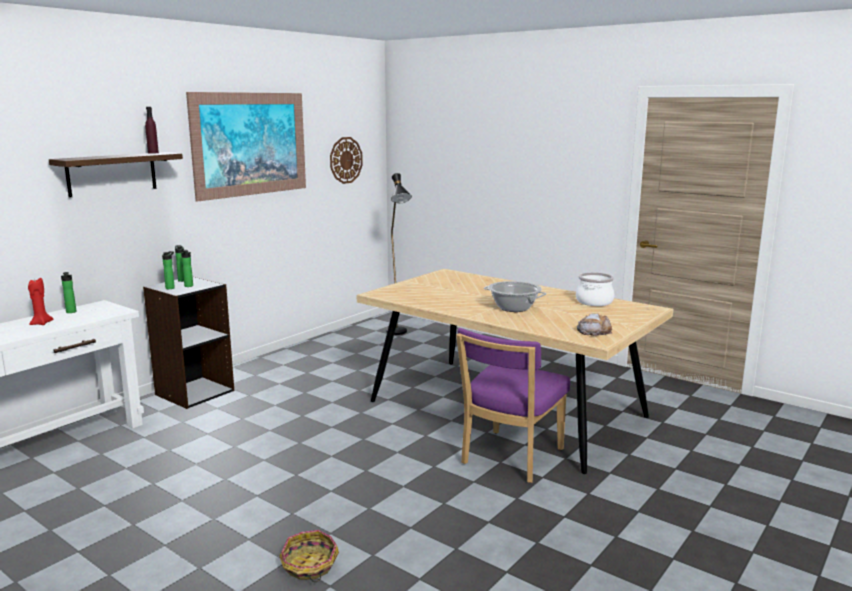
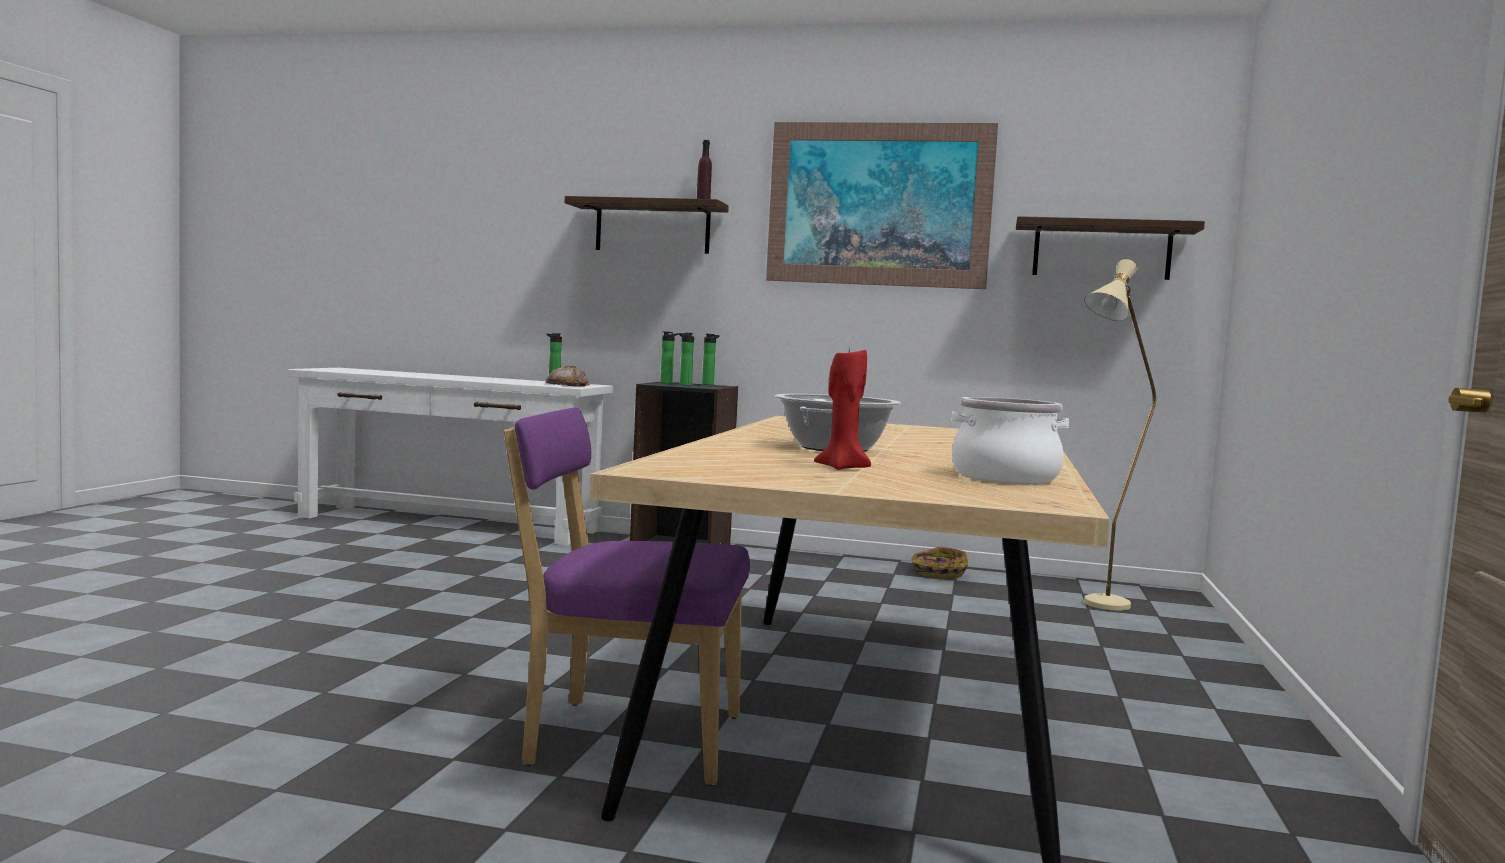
camera: 65 degrees right, 10 degrees down
(41, 323) = (504, 380): red candle -> red candle (842, 468)
(309, 566) = (212, 652): basket -> basket (938, 574)
(345, 160) = (1101, 250): wall clock -> shelf
(399, 334) = (1098, 607): black floor lamp -> beige floor lamp
(594, 331) = (737, 471): bread -> bread (567, 385)

